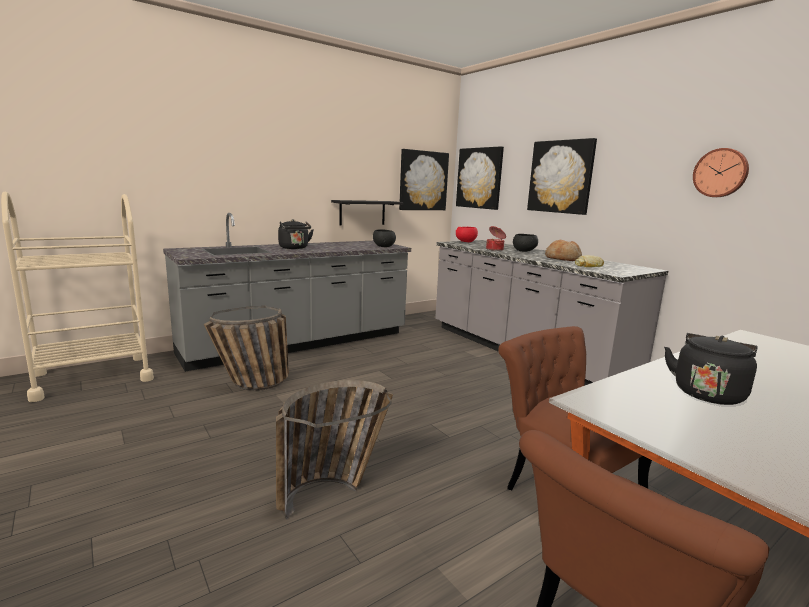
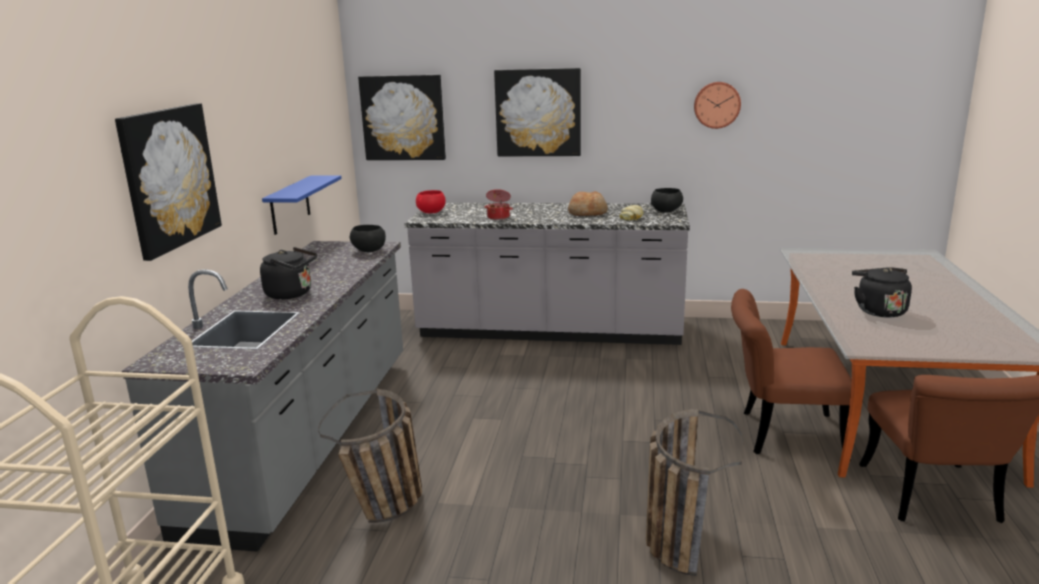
camera: 45 degrees left, 5 degrees up
(362, 212) = (290, 205): black shelf -> blue shelf
(423, 181) = (329, 133): picture -> picture (169, 178)
(524, 251) = (529, 211): black bowl -> black bowl (666, 211)

